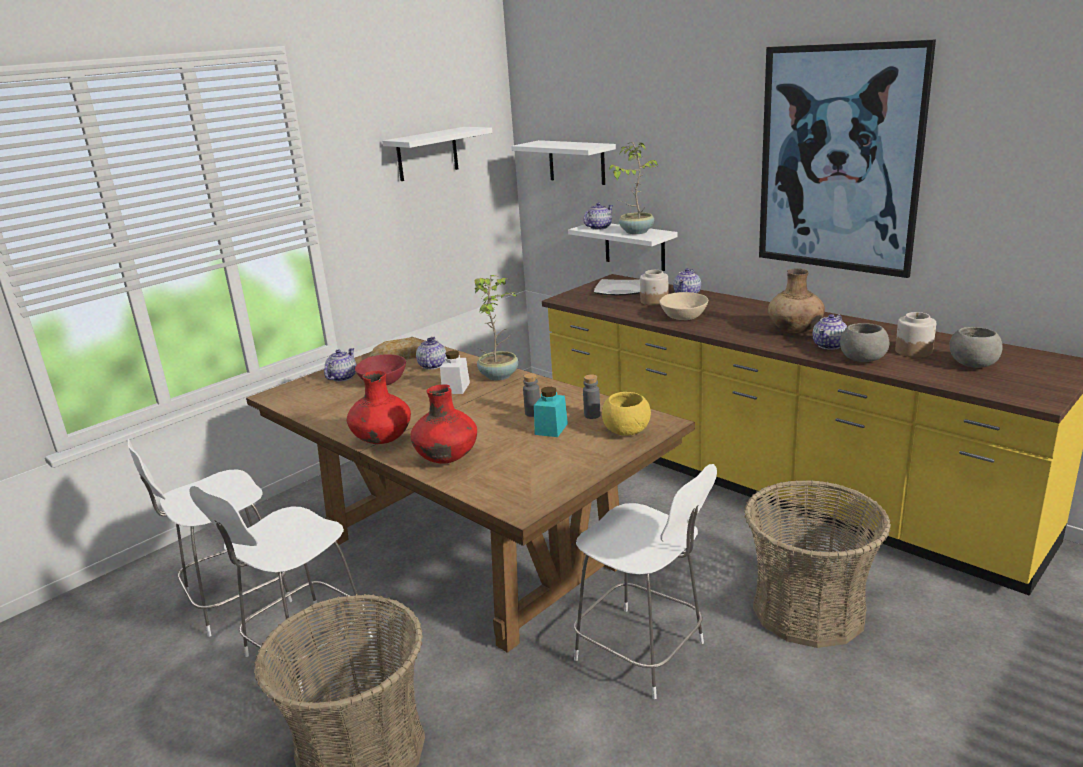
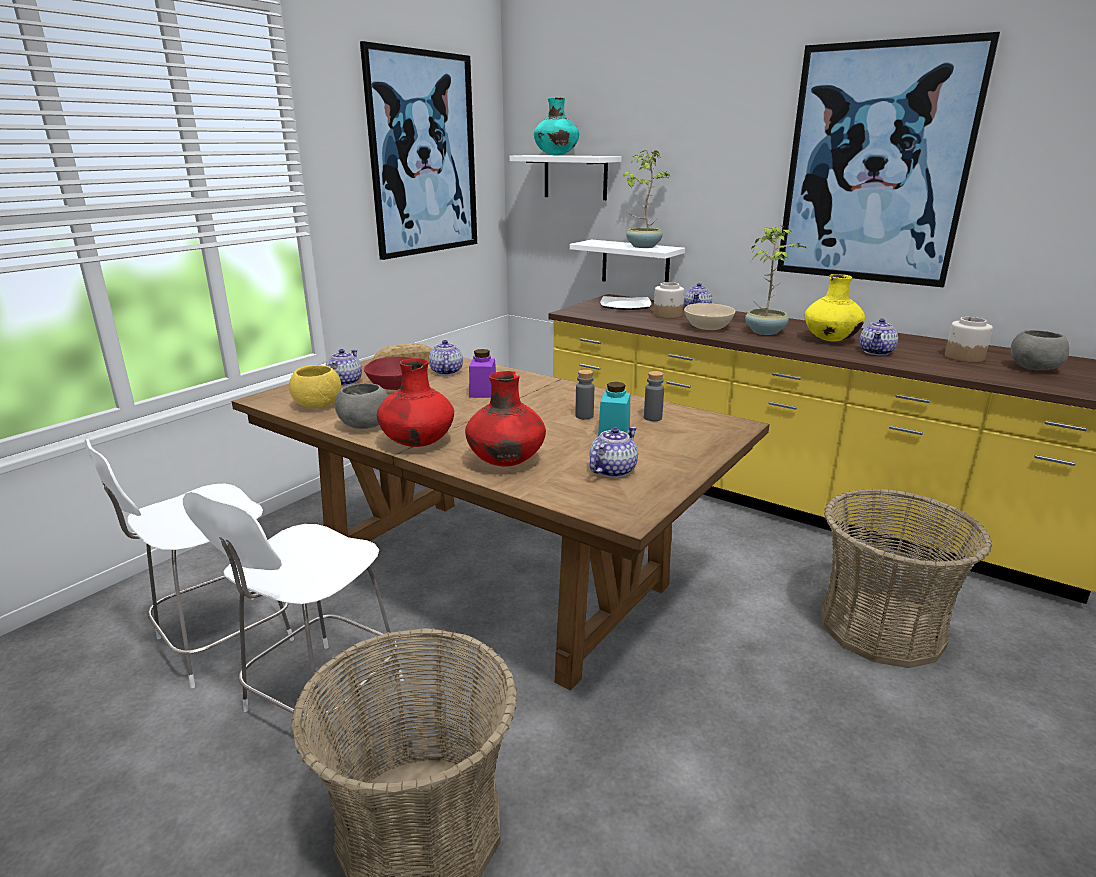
camera: 10 degrees left, 0 degrees up
(427, 154) = (423, 155): white shelf -> picture
(456, 388) = (483, 392): white jar -> purple jar
(500, 375) = (527, 381): potted plant -> potted plant (765, 331)
(554, 144) = (556, 155): none -> turquoise vase
(598, 227) = (600, 243): teapot -> teapot (612, 471)
(626, 431) = (701, 433): yellow bowl -> yellow bowl (318, 405)
(643, 653) = (726, 683): white chair -> none
(794, 331) = (830, 340): brown vase -> yellow vase
(862, 360) = (921, 364): grey bowl -> grey bowl (365, 426)

